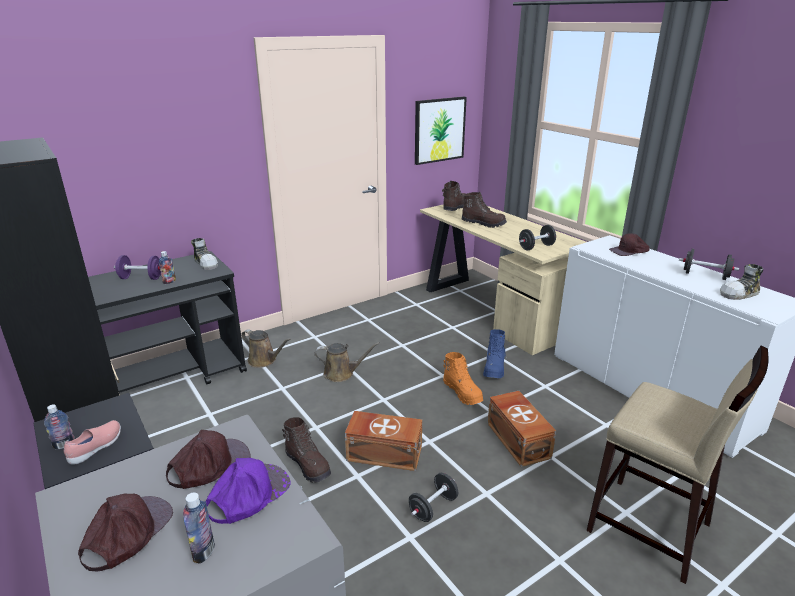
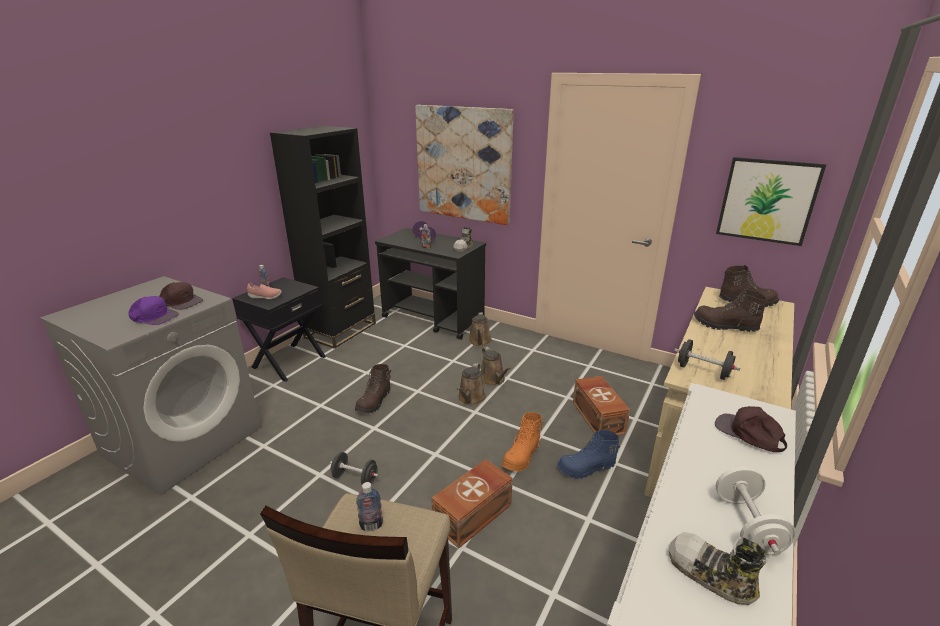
camera: 65 degrees right, 0 degrees up
(126, 533) = (130, 300): brown cap -> none
(154, 162) = (463, 164): none -> picture
(204, 552) = (111, 318): bottle -> bottle (371, 526)
(360, 396) = (470, 398): none -> brown watering can
(383, 452) = (406, 433): brown storage box -> brown storage box (598, 417)
(483, 223) = (724, 326): brown boot -> brown boot turned 120 degrees clockwise
(705, 275) = (747, 525): black dumbbell -> white dumbbell

